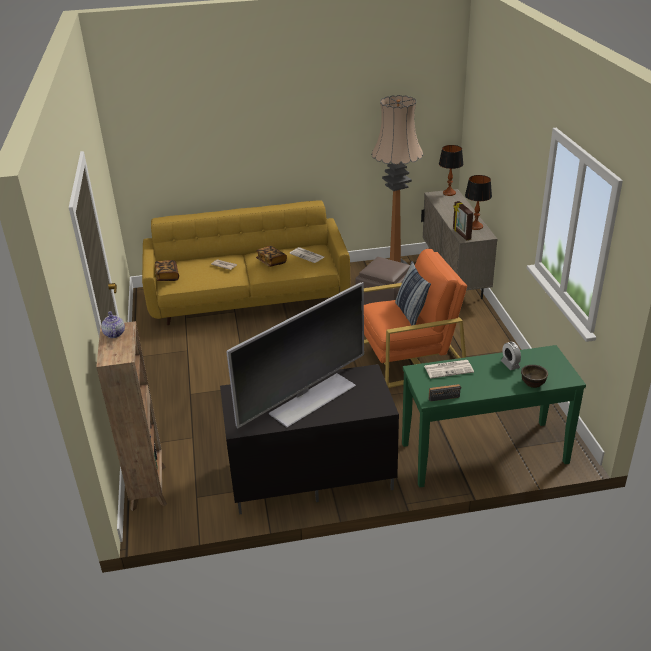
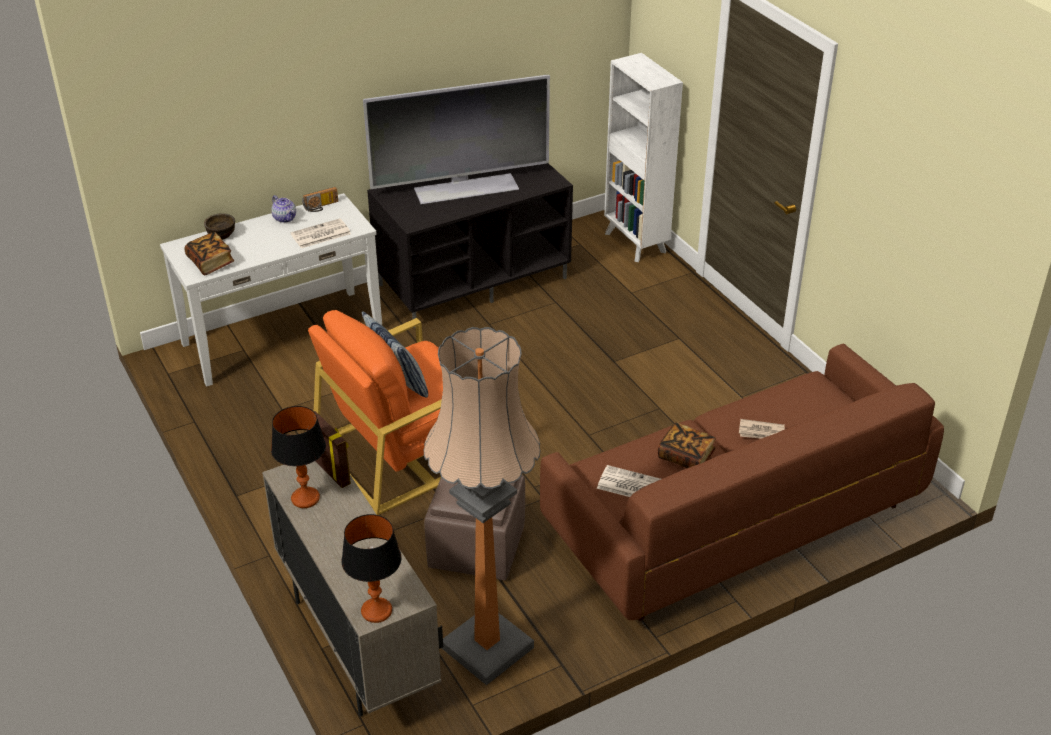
camera: 160 degrees right, 5 degrees up
(114, 333) = (658, 77): teapot -> teapot (285, 218)
(149, 486) = (635, 243): brown bookcase -> white bookcase
(167, 276) = (835, 394): book -> book (210, 263)
(249, 296) = (732, 519): yellow sofa -> brown sofa
(311, 399) = (465, 188): television -> television turned 135 degrees counterclockwise
(484, 454) = (282, 336): green console table -> white console table
(510, 364) = (247, 251): alarm clock -> none

